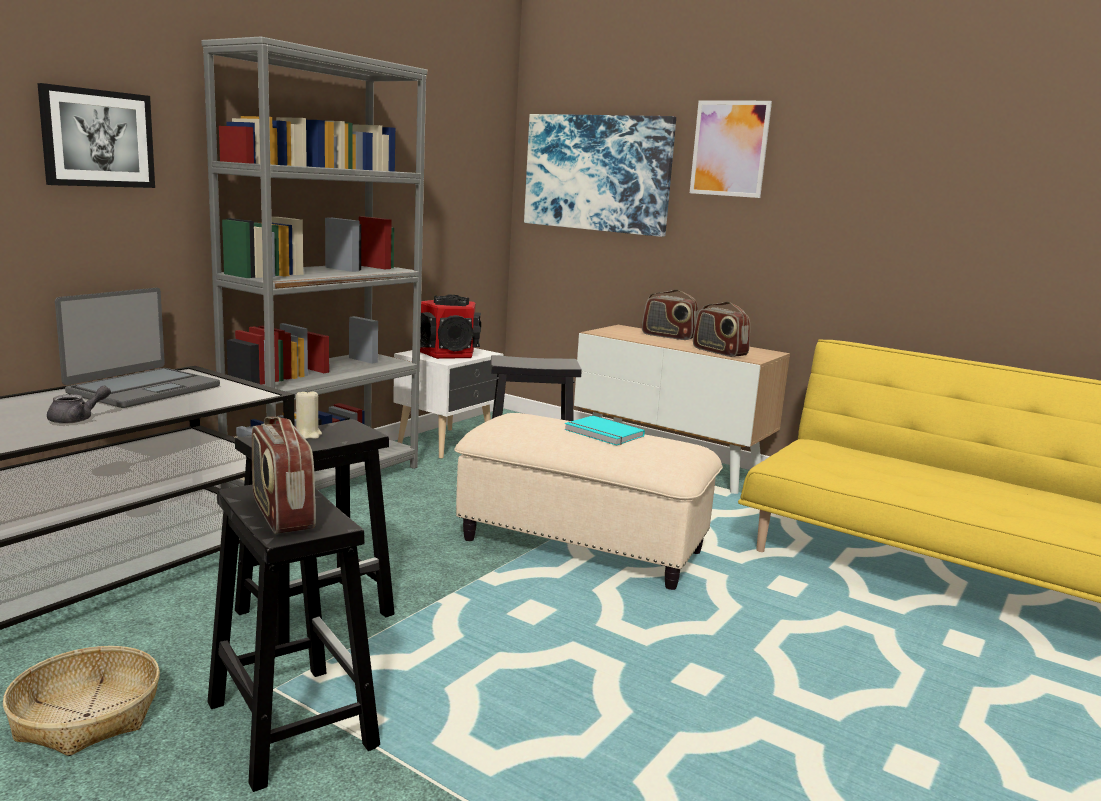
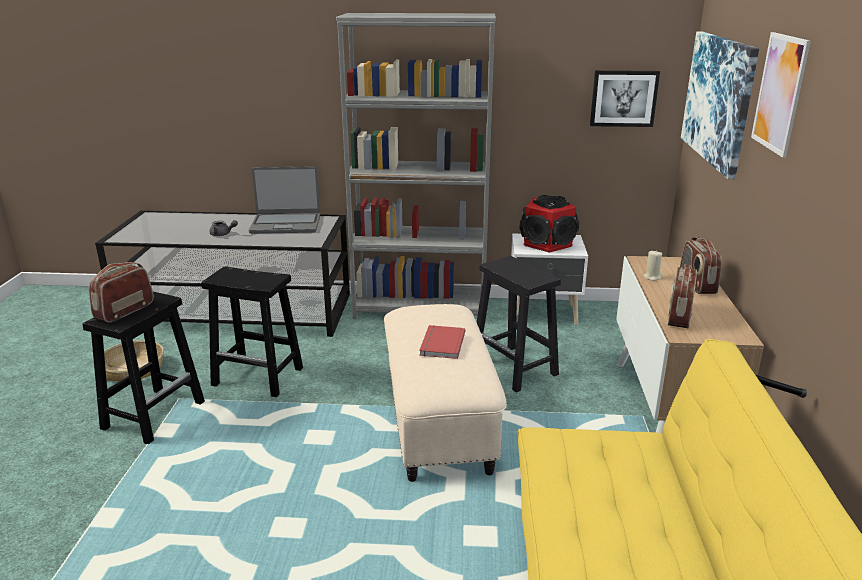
camera: 60 degrees right, 10 degrees up
(97, 138) = (286, 79): picture -> picture (623, 98)
(308, 435) = (248, 276): beige candle -> beige candle (652, 277)
(602, 434) = (440, 344): turquoise book -> red book

